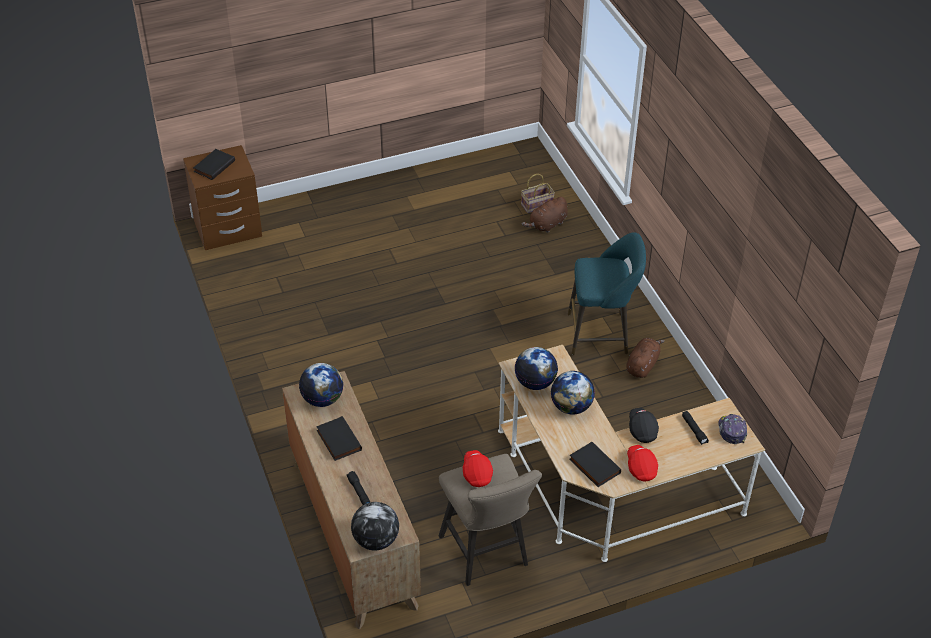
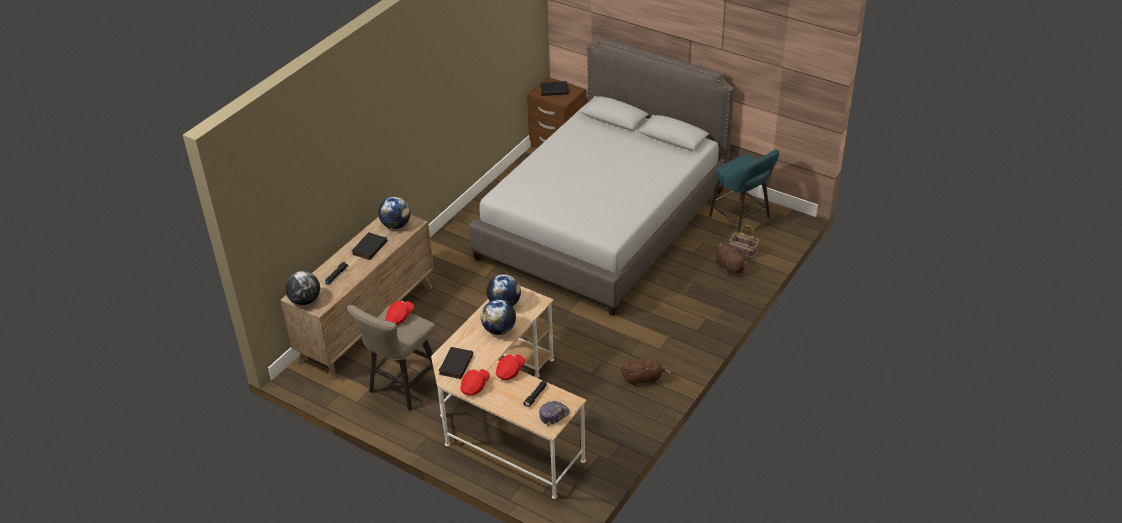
camera: 55 degrees right, 5 degrees down
(394, 269) = (603, 224): none -> grey bed
(547, 225) = (728, 266): brown plush toy -> brown plush toy turned 45 degrees clockwise
(601, 334) = (651, 344): turquoise stool -> turquoise stool (742, 220)
(642, 430) = (510, 371): black cap -> red cap

